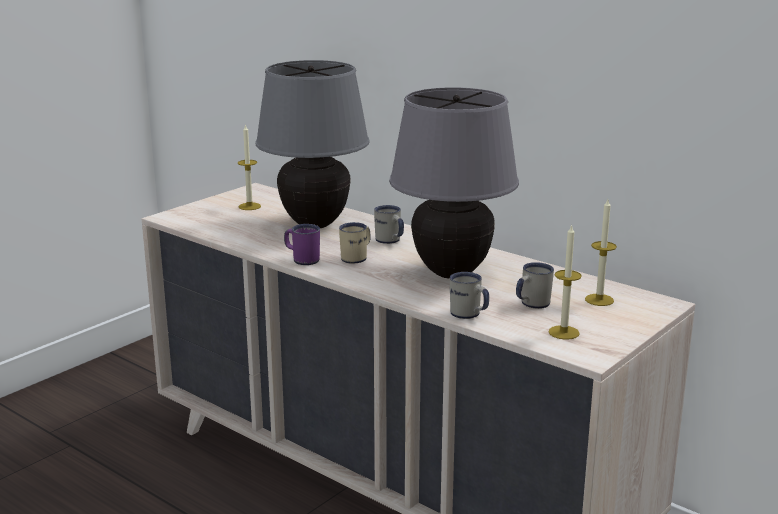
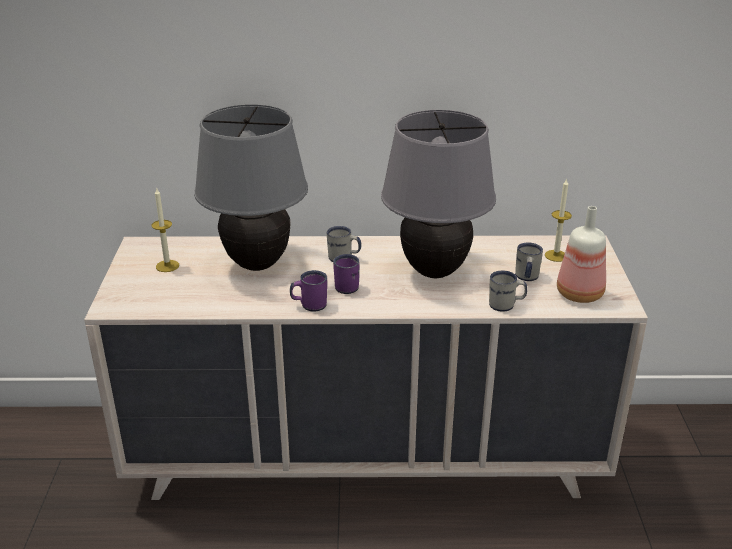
camera: 40 degrees left, 10 degrees up
(357, 257) = (347, 285): beige mug -> purple mug
(563, 332) = (580, 293): candle -> bottle

